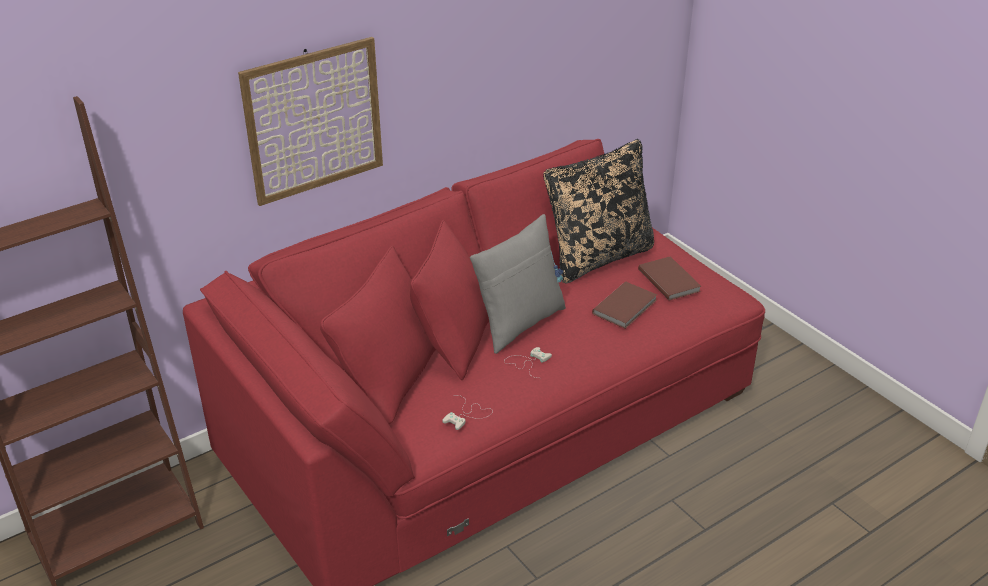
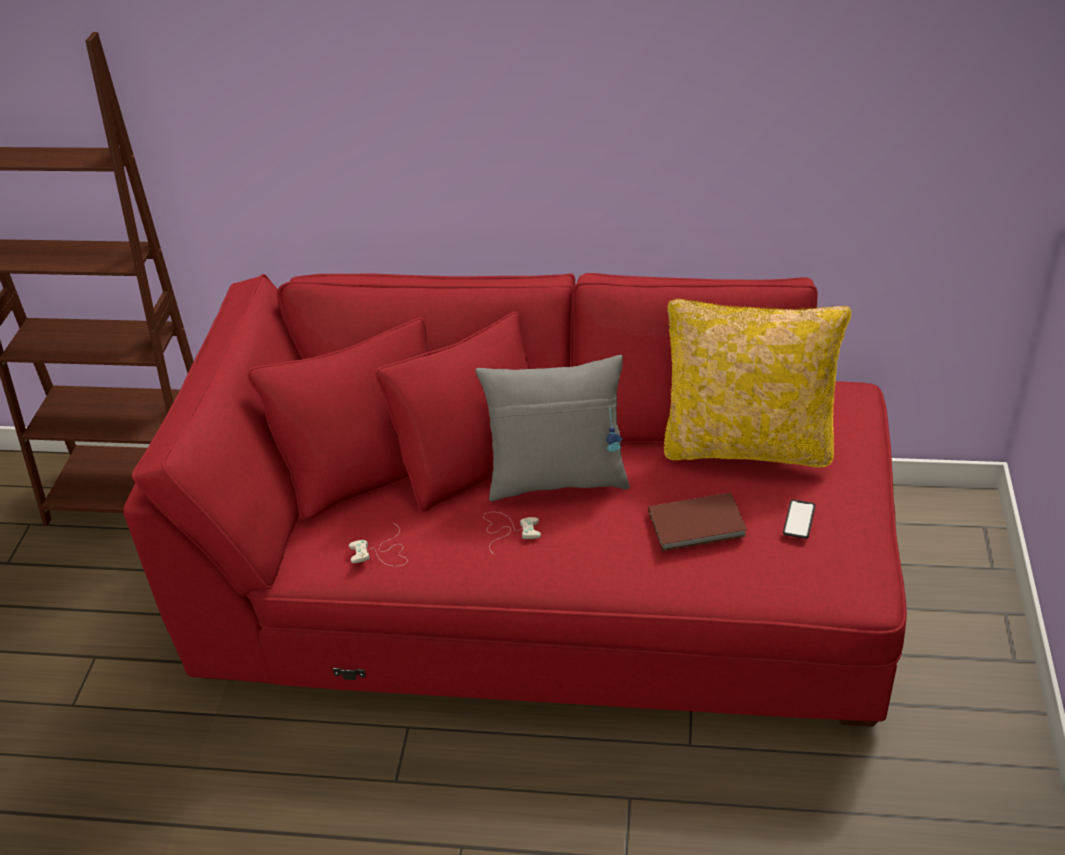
camera: 45 degrees right, 5 degrees up
(313, 118) = (400, 133): picture -> none
(600, 259) = (749, 449): black pillow -> yellow pillow
(669, 280) = (799, 520): brown book -> phone

